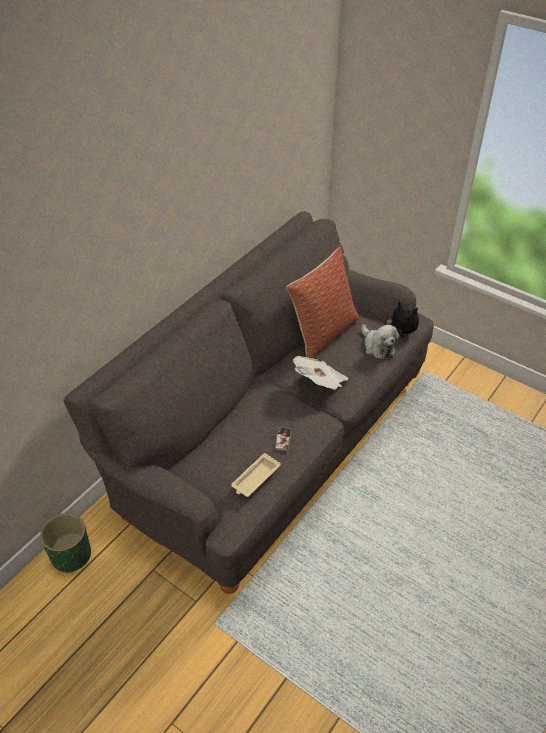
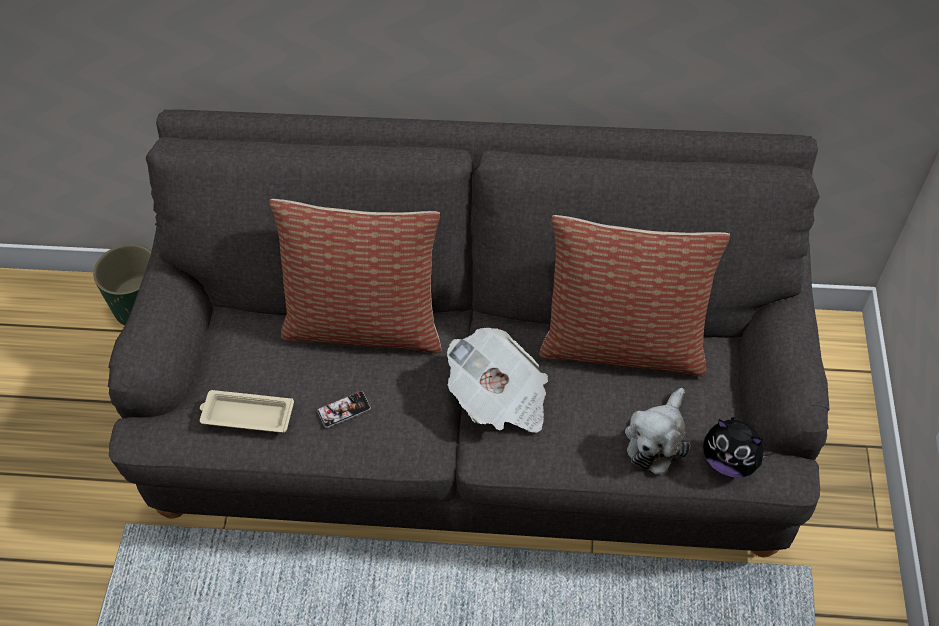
camera: 60 degrees right, 10 degrees up
(236, 412) = (365, 323): none -> pillow
(402, 332) = (729, 461): plush toy -> plush toy turned 120 degrees clockwise

